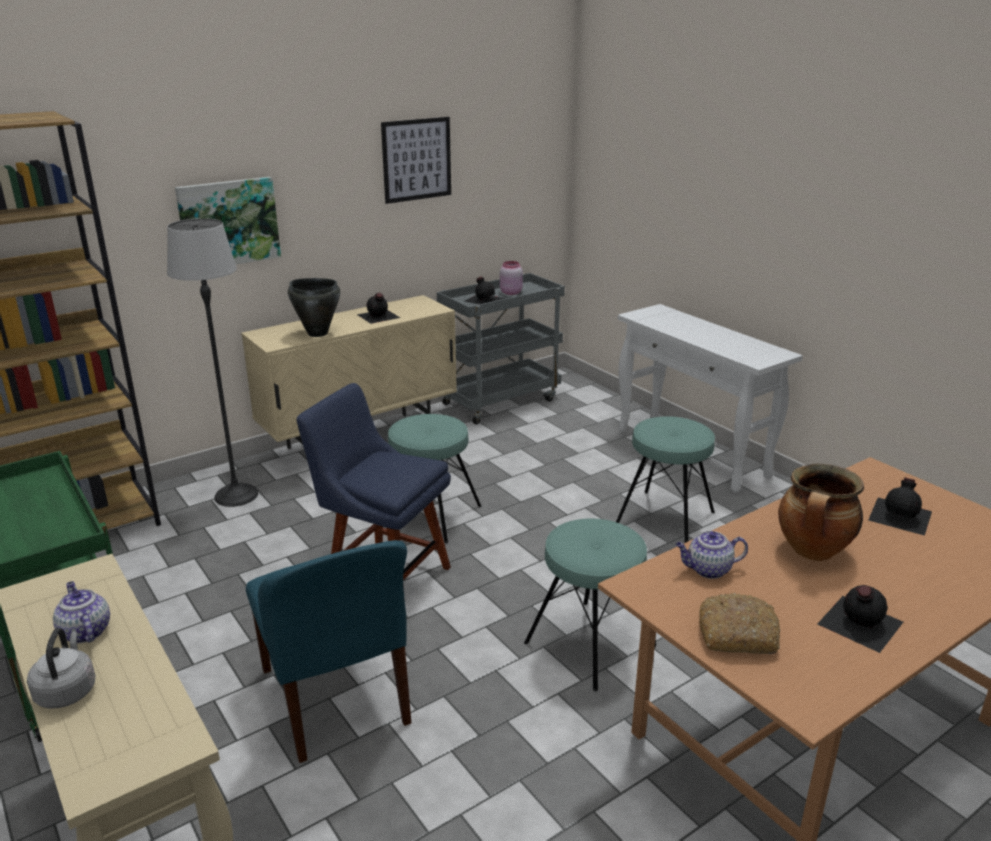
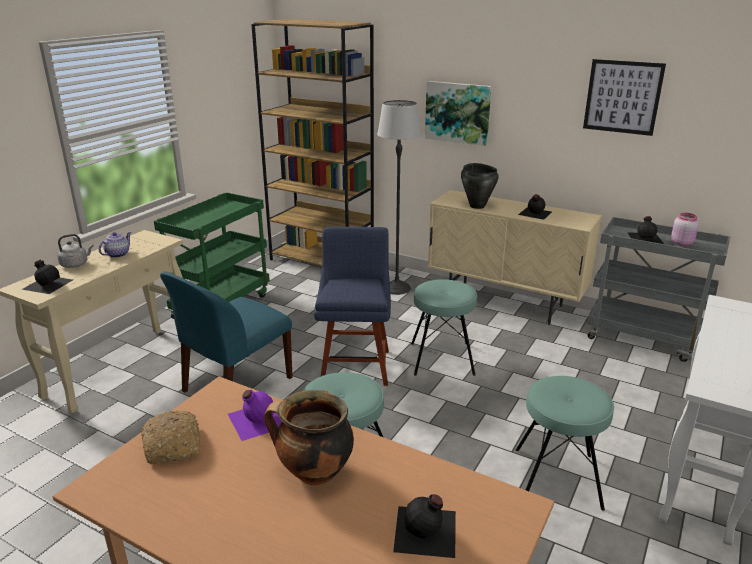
camera: 65 degrees right, 0 degrees up
(708, 570) = (256, 419): teapot -> purple bottle
(858, 623) = (209, 509): black bottle -> black bottle (47, 284)

